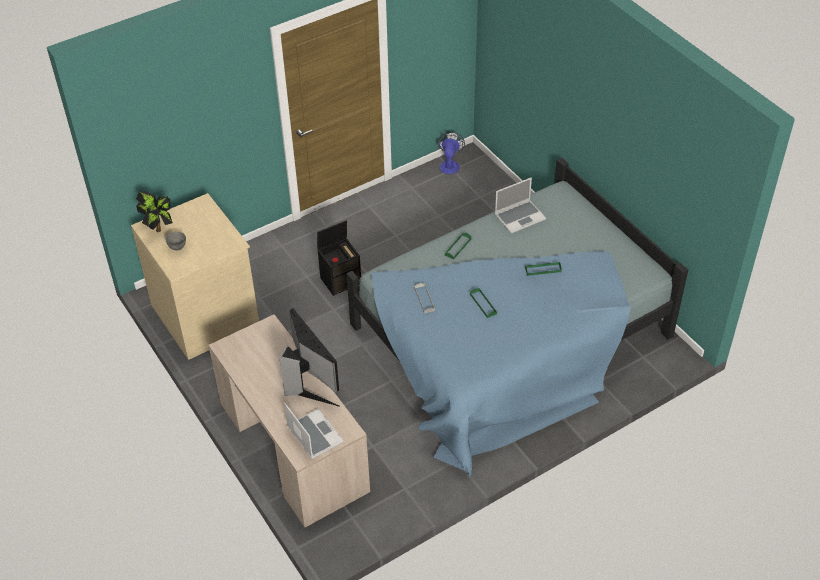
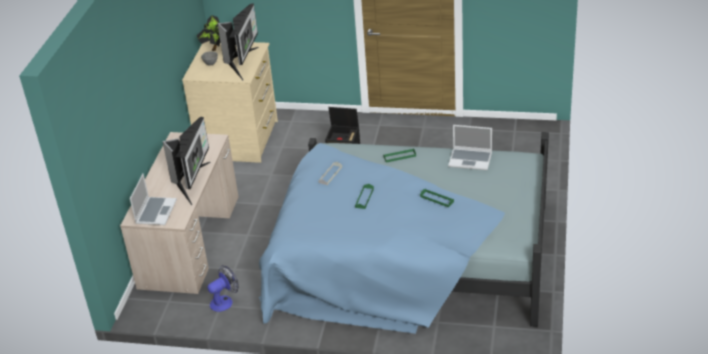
camera: 45 degrees right, 10 degrees down
(211, 229) = (242, 63): none -> monitor
(450, 164) = (517, 127): fan -> fan (224, 301)

